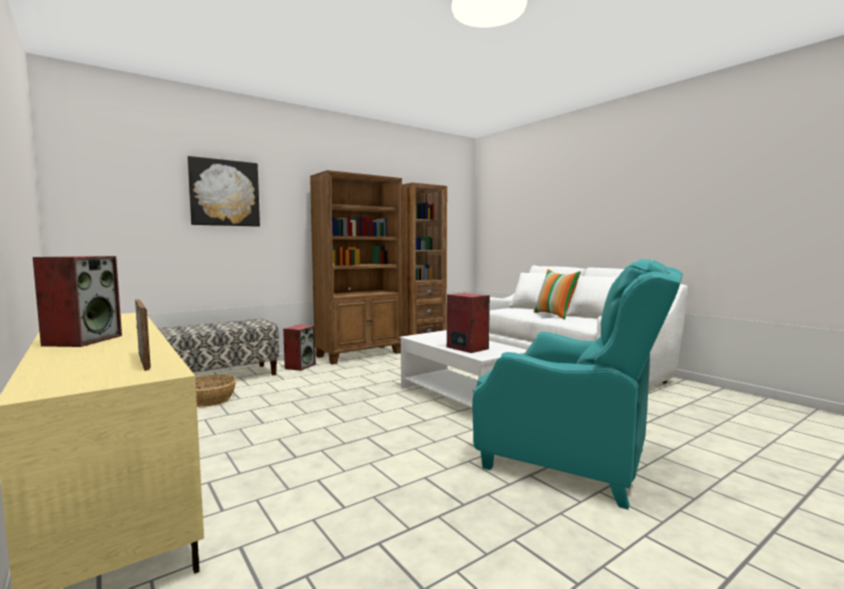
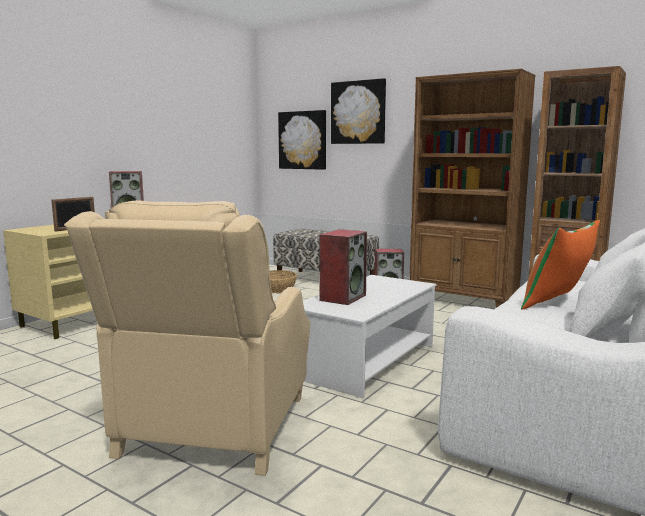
camera: 70 degrees right, 5 degrees up
(141, 219) = (303, 140): none -> picture
(572, 460) = (214, 428): turquoise armchair -> beige armchair

